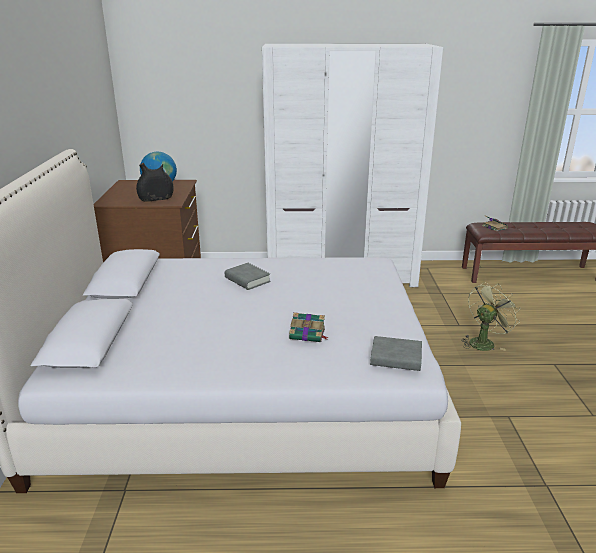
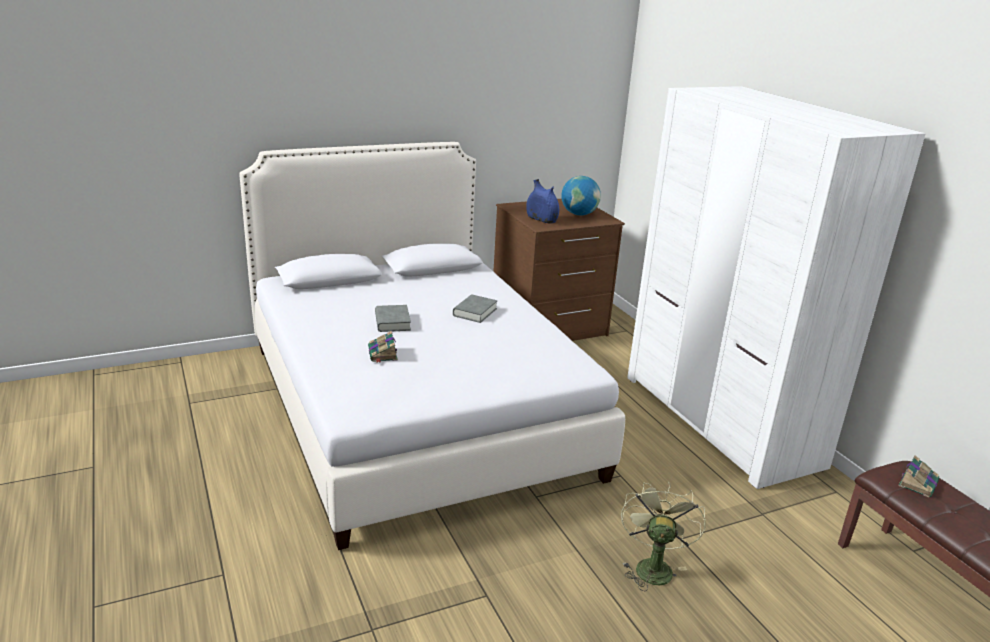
camera: 65 degrees right, 0 degrees up
(156, 199) = (541, 220): black vase -> blue vase
(396, 358) = (363, 400): grey book -> grey book (392, 322)
(484, 342) = (652, 566): green fan -> green fan turned 105 degrees counterclockwise

